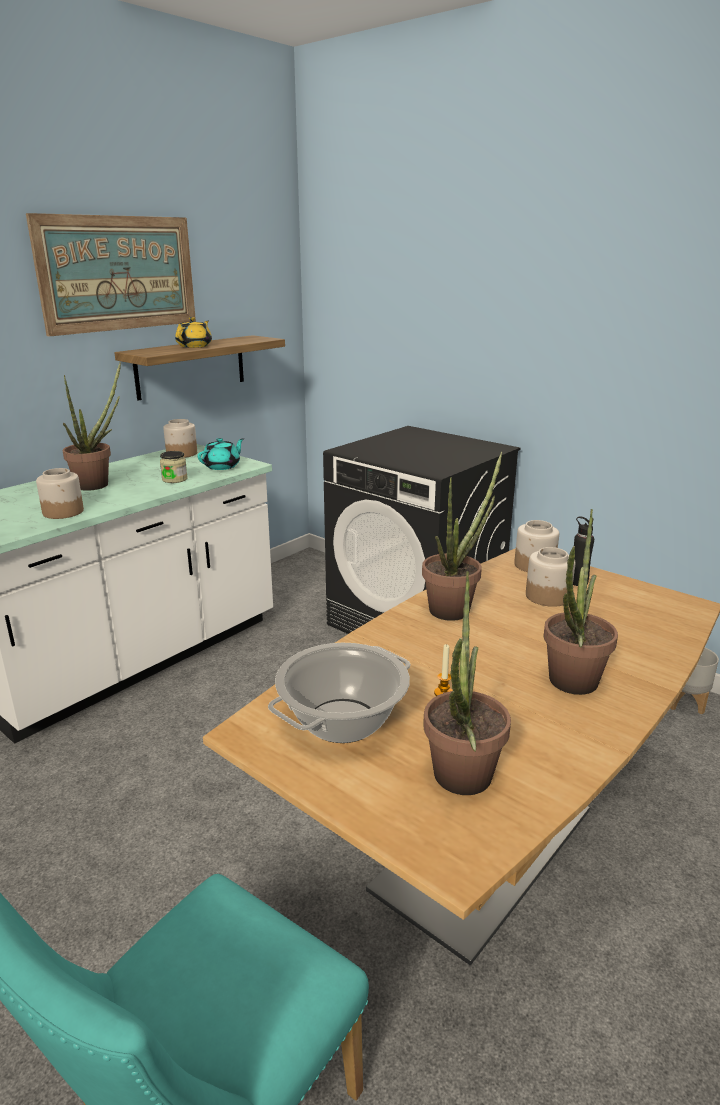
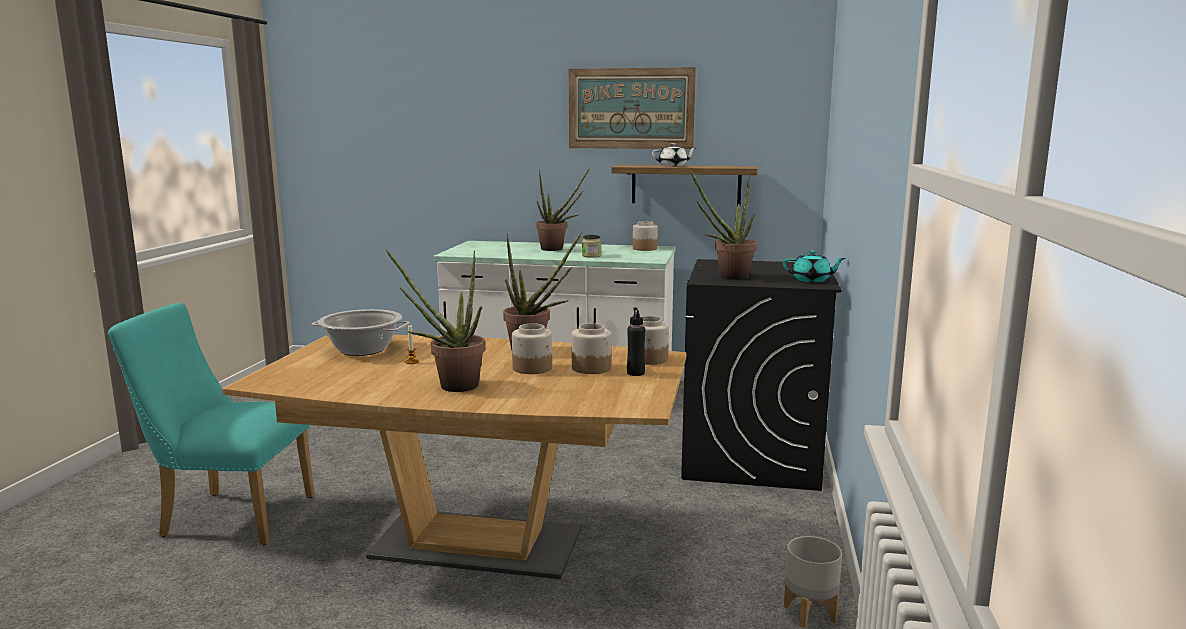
camera: 60 degrees right, 10 degrees down
(63, 512) = (502, 253): jar -> jar (533, 368)
(195, 346) = (673, 166): yellow teapot -> white teapot
(222, 466) = (636, 257): turquoise teapot -> turquoise teapot (812, 280)
(460, 784) = (319, 376): potted plant -> potted plant (727, 277)

